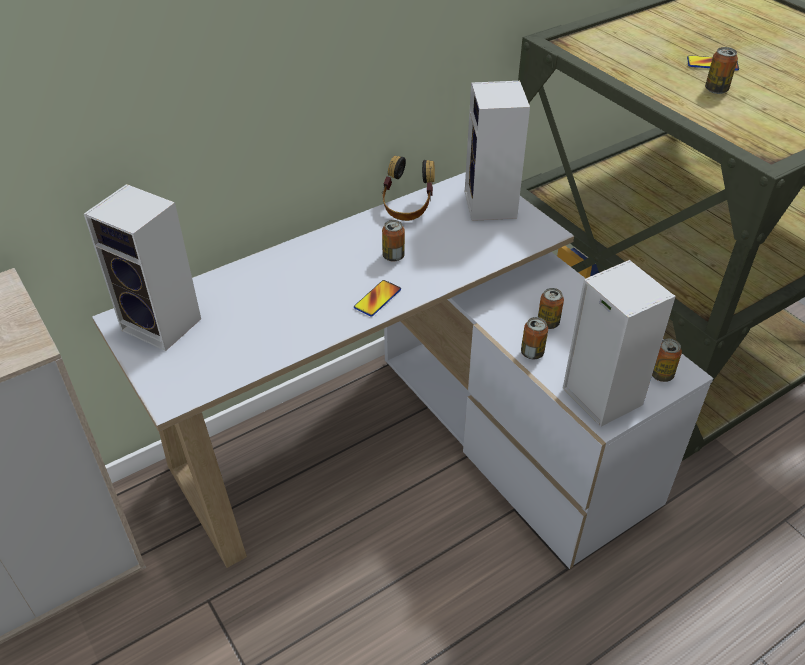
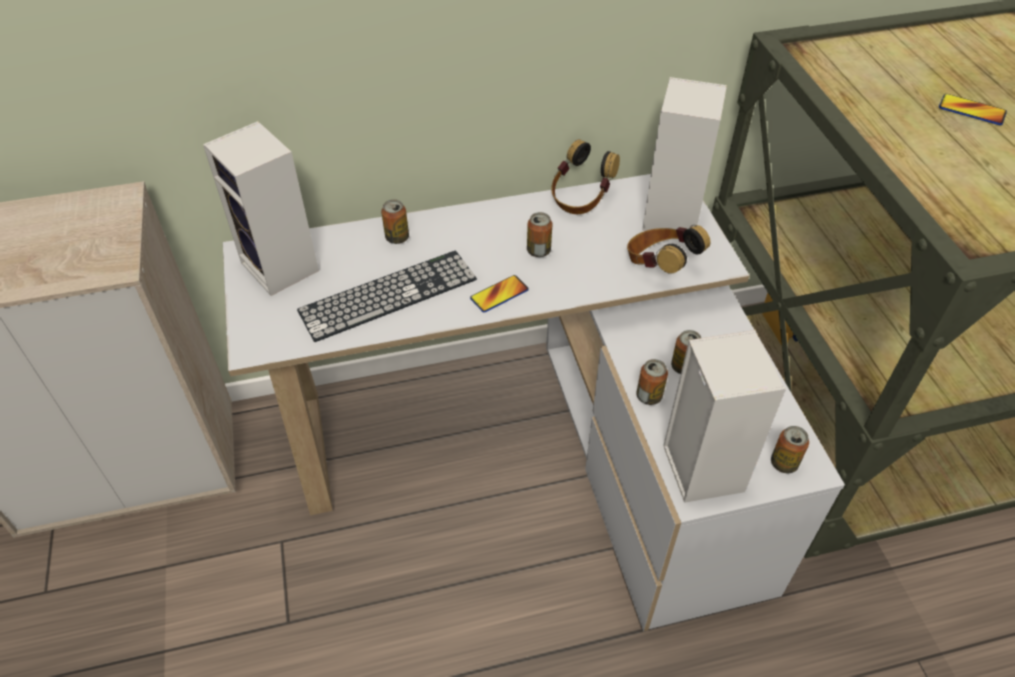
camera: 20 degrees right, 5 degrees up
(278, 323) = (388, 295): none -> keyboard
(500, 245) = (660, 266): none -> headphones
(716, 89) = (957, 145): can -> can (397, 237)

